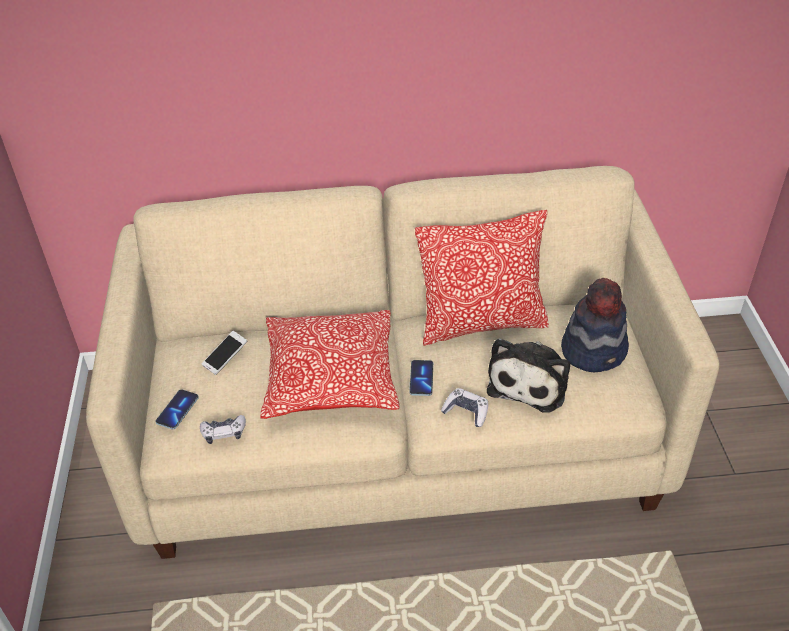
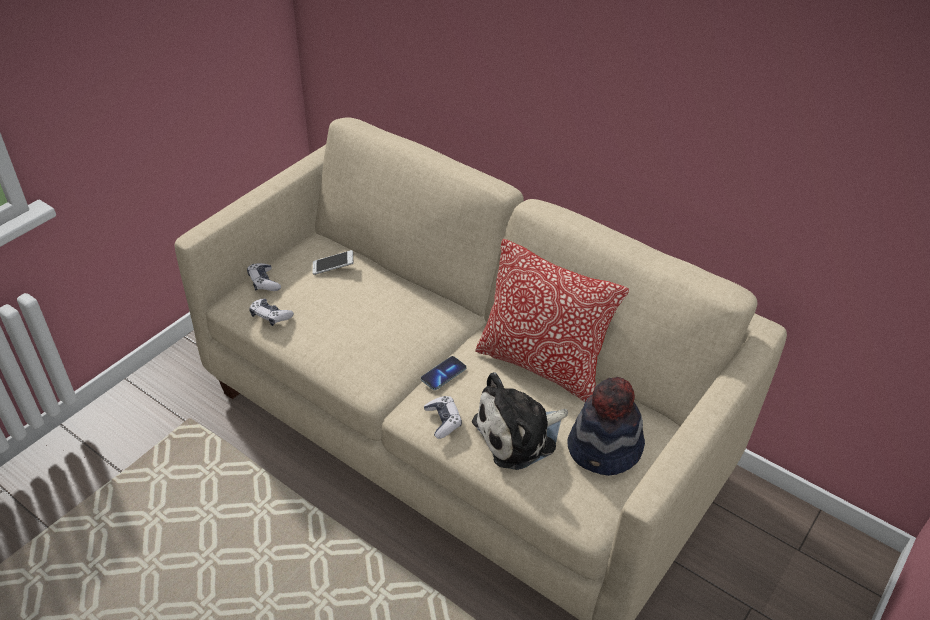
camera: 40 degrees right, 0 degrees up
(177, 410) = (264, 282): phone -> game controller
(330, 378) = (380, 328): pillow -> none

